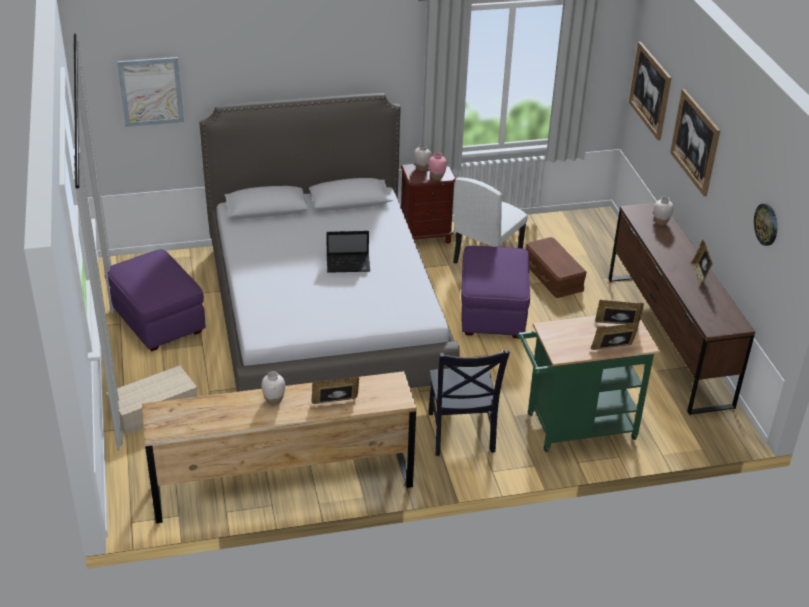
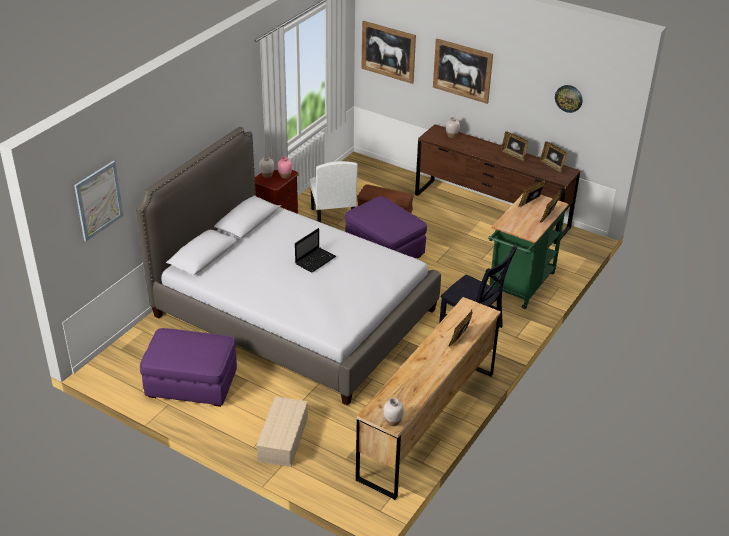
camera: 45 degrees left, 0 degrees up
(274, 400) = (425, 359): white vase -> white vase (393, 421)
(727, 309) = (552, 166): none -> picture frame

